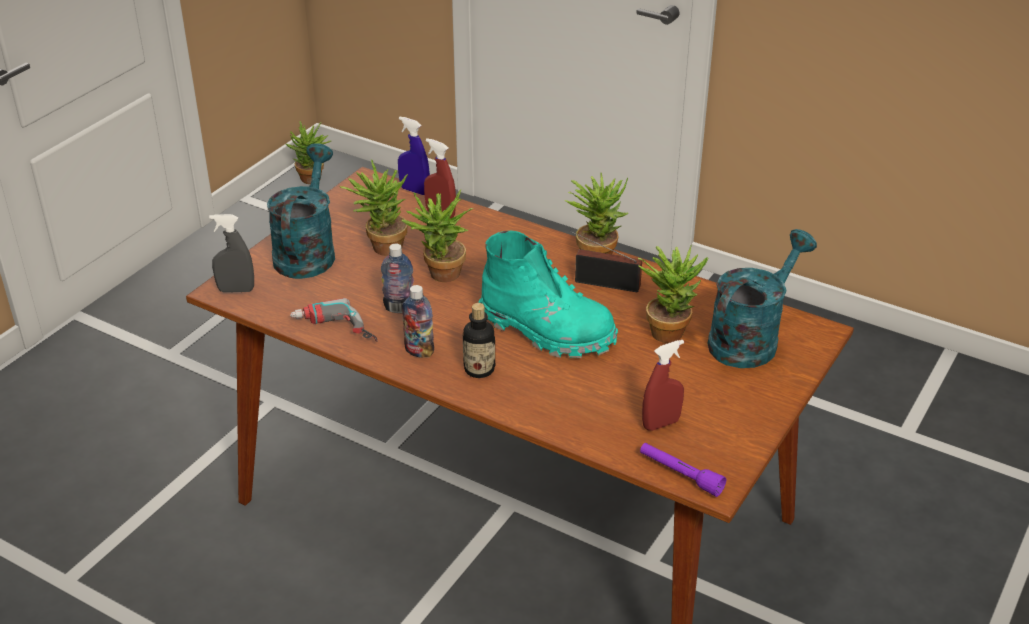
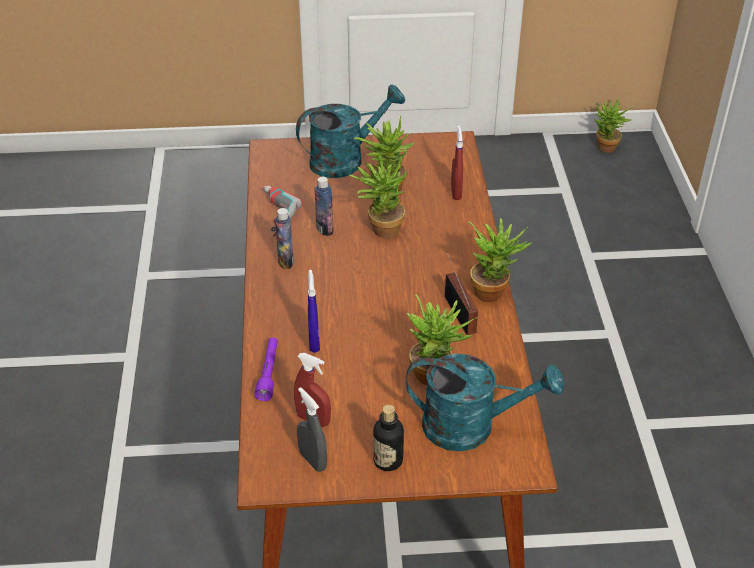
camera: 55 degrees right, 5 degrees up
(236, 290) = (274, 154): grey spray bottle -> grey spray bottle (313, 460)
(414, 190) = (471, 167): blue spray bottle -> blue spray bottle (314, 342)
(479, 369) = (292, 298): bottle -> bottle (388, 460)
(547, 331) = (368, 310): turquoise boot -> none
(680, 475) = (262, 456): purple flashlight -> purple flashlight (268, 373)

